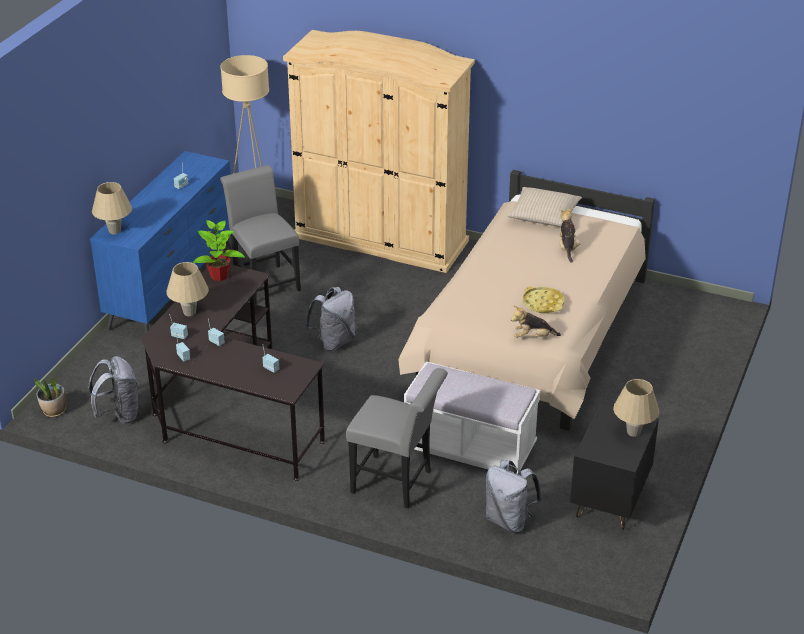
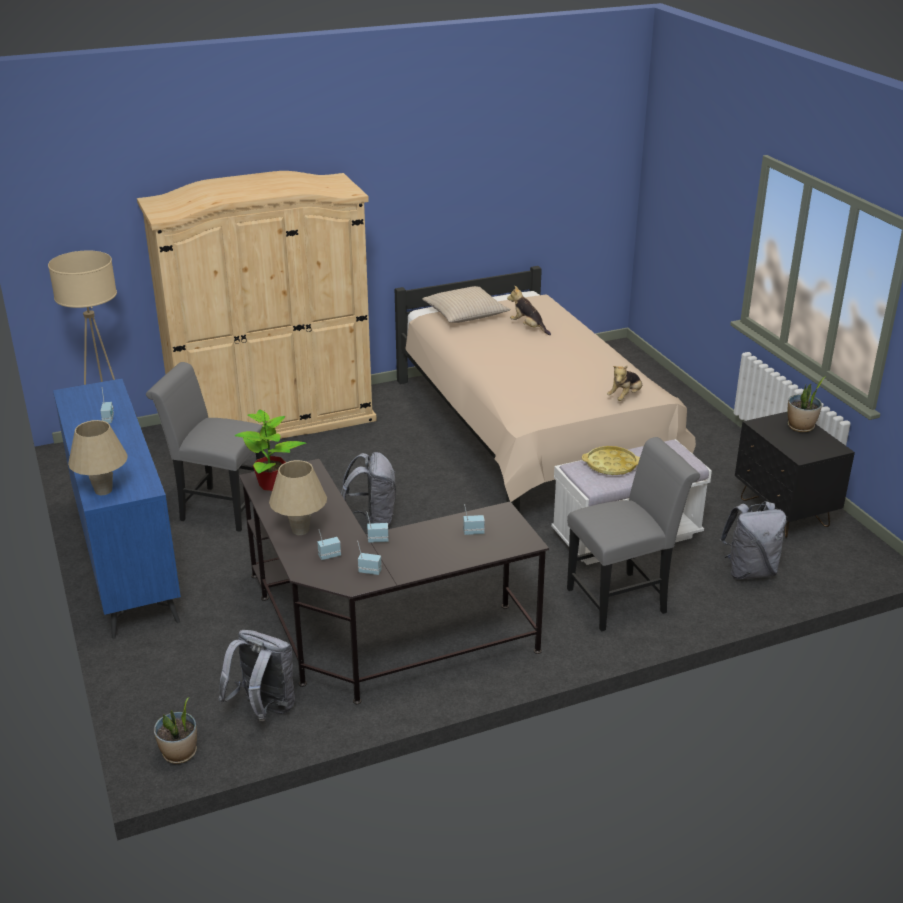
camera: 45 degrees left, 5 degrees down
(543, 303) = (586, 371): yellow tray -> yellow tray (611, 465)
(633, 432) = (801, 427): beige table lamp -> potted plant

